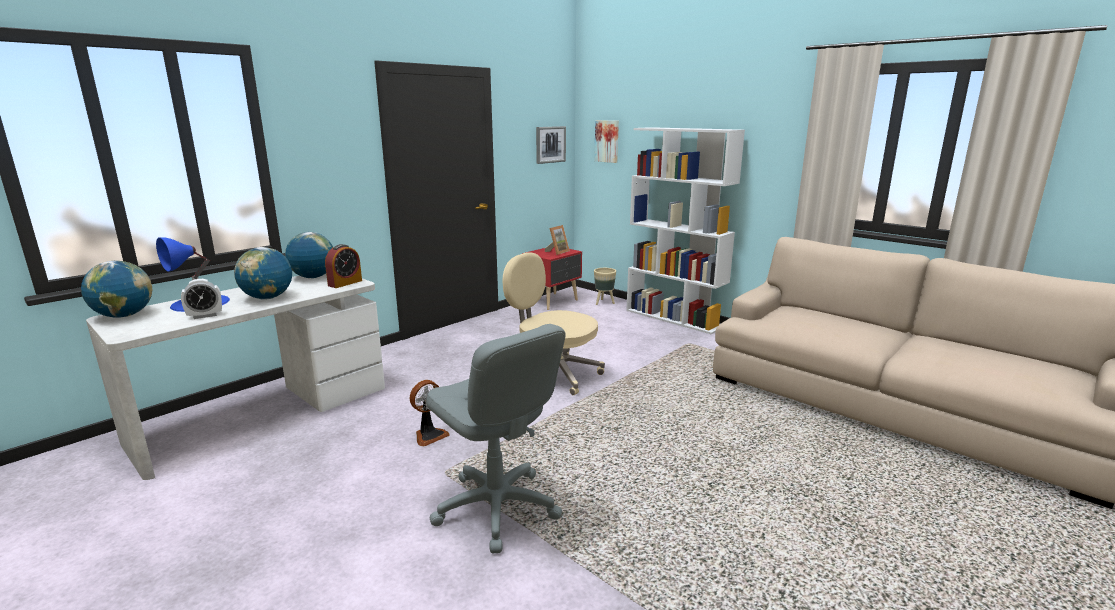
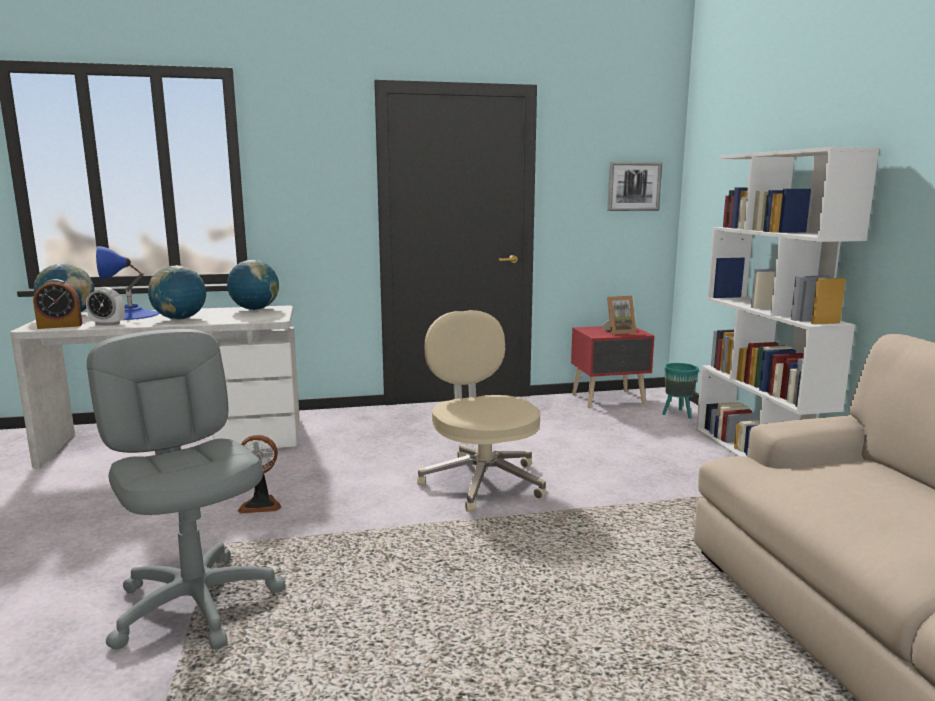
camera: 35 degrees right, 5 degrees down
(345, 283) = (264, 317): alarm clock -> alarm clock (60, 326)
(496, 508) = (196, 604): grey office chair -> grey office chair turned 150 degrees clockwise
(604, 302) = (678, 414): beige planter -> turquoise planter
(607, 141) = (712, 181): picture -> none

